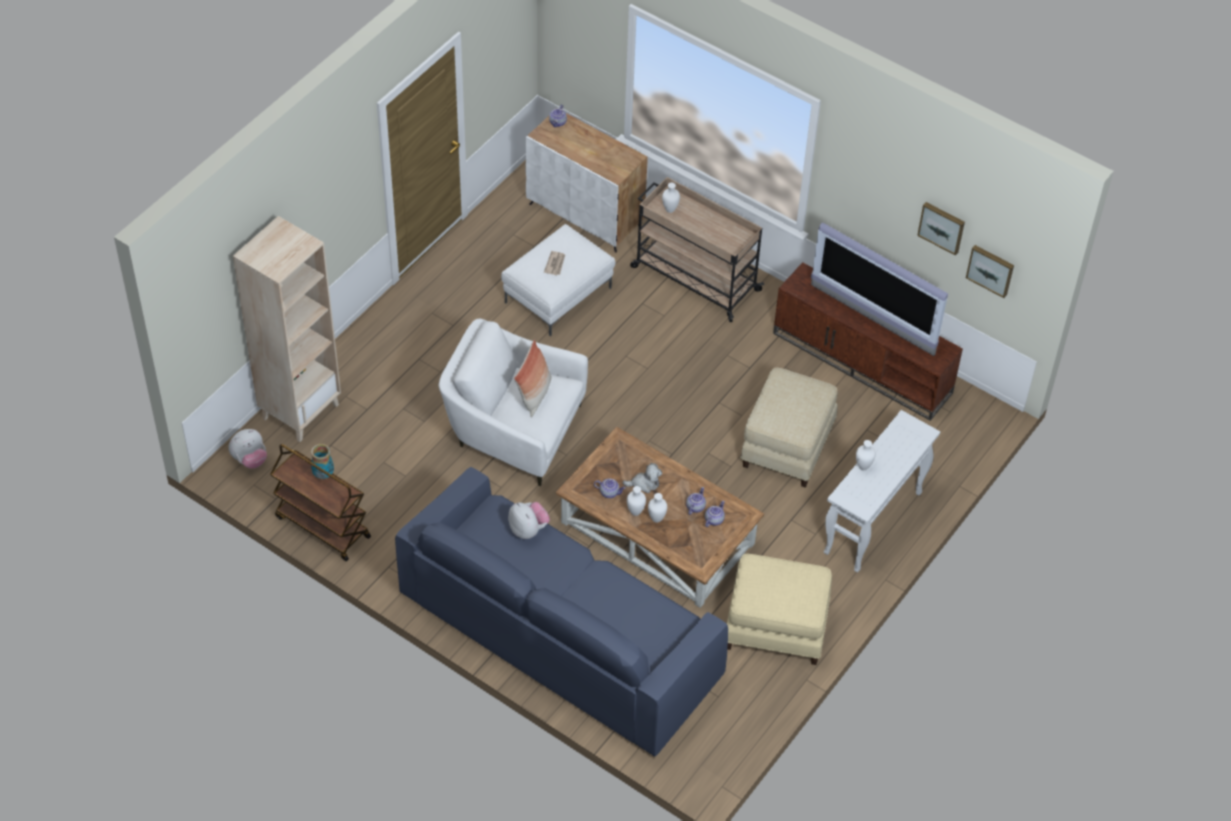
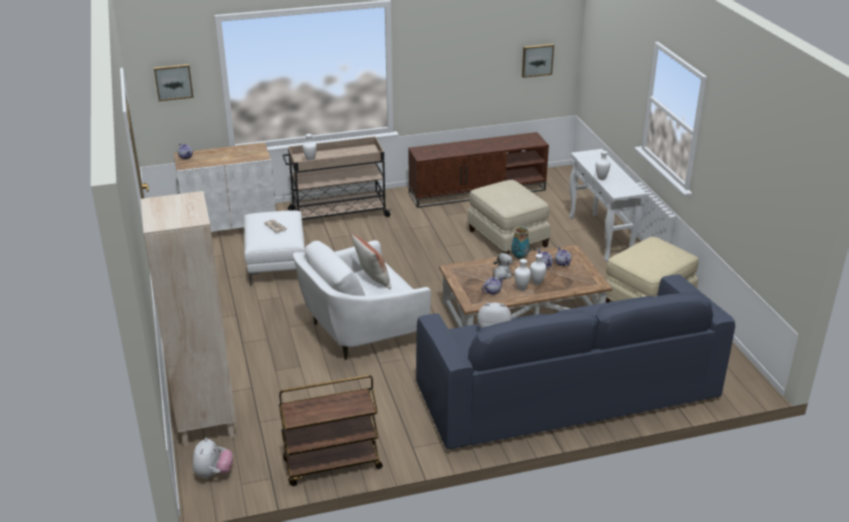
camera: 50 degrees left, 20 degrees down
(323, 474) = (323, 400): vase -> vase (519, 257)
(871, 321) = (481, 146): television -> none
(942, 227) = (498, 48): picture -> picture (173, 81)

